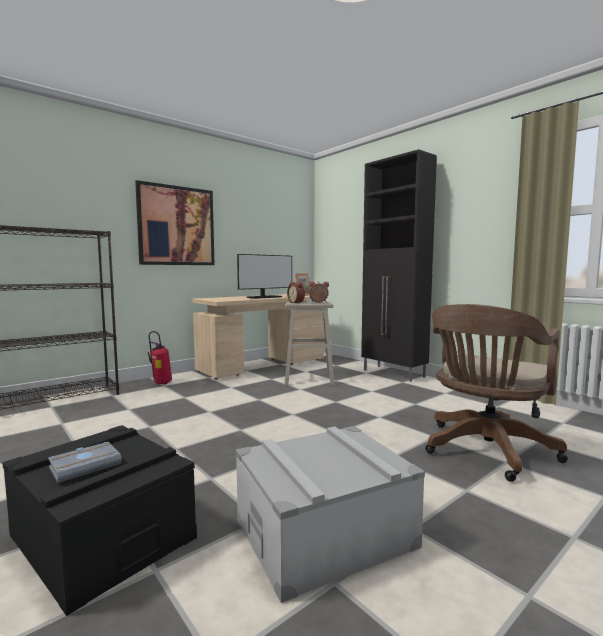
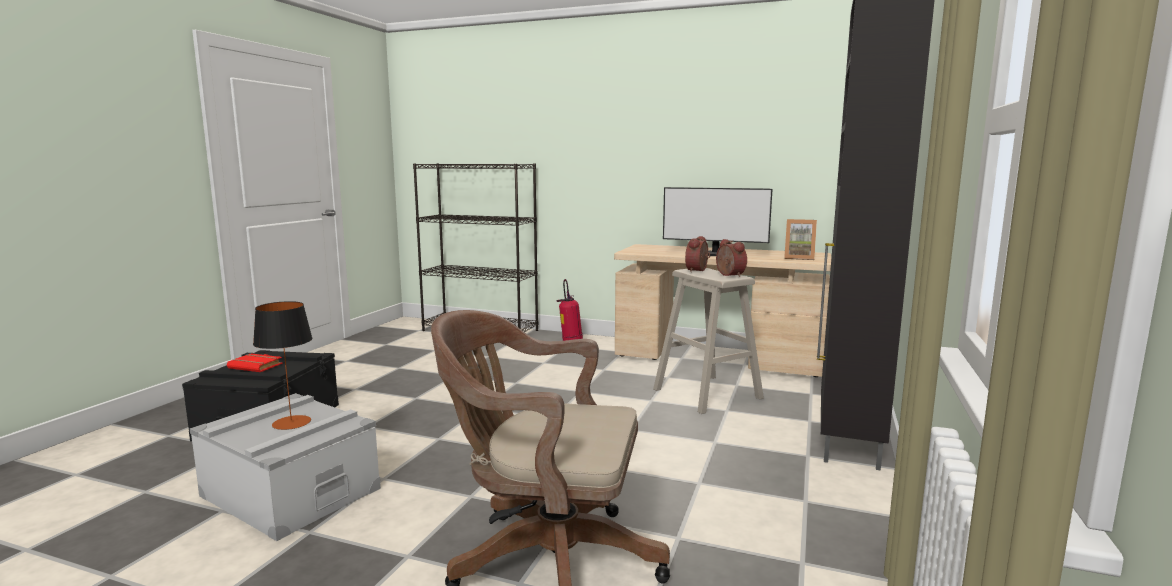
camera: 60 degrees right, 5 degrees up
(86, 465) = (257, 366): grey book -> red book
(176, 226) = (624, 147): picture -> none
(325, 456) = (291, 422): none -> table lamp

